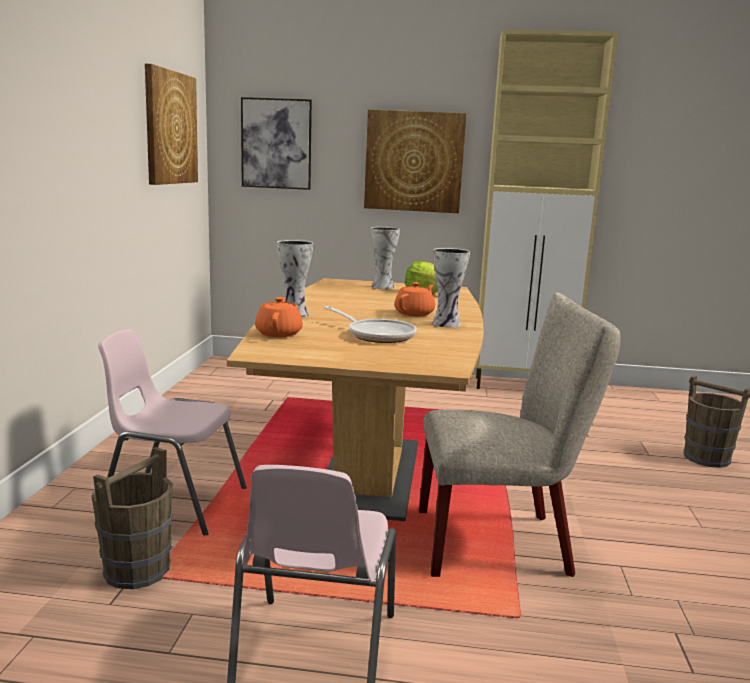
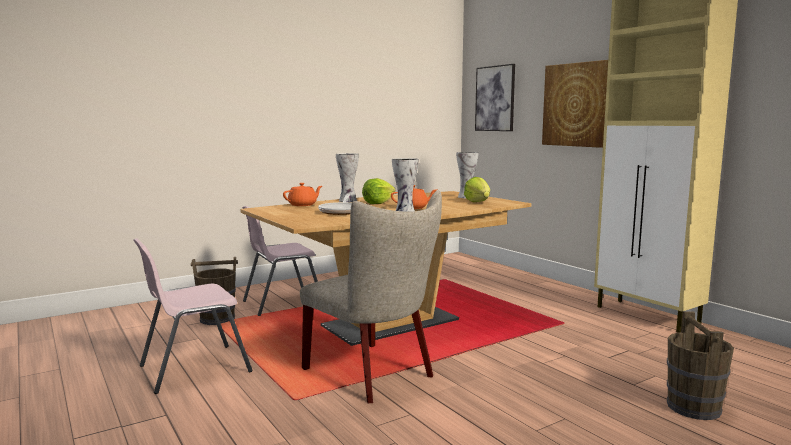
camera: 50 degrees right, 5 degrees down
(170, 128) = (408, 92): picture -> none
(172, 503) = (281, 303): pink chair -> pink chair turned 90 degrees counterclockwise
(346, 312) = (378, 203): none -> lettuce

